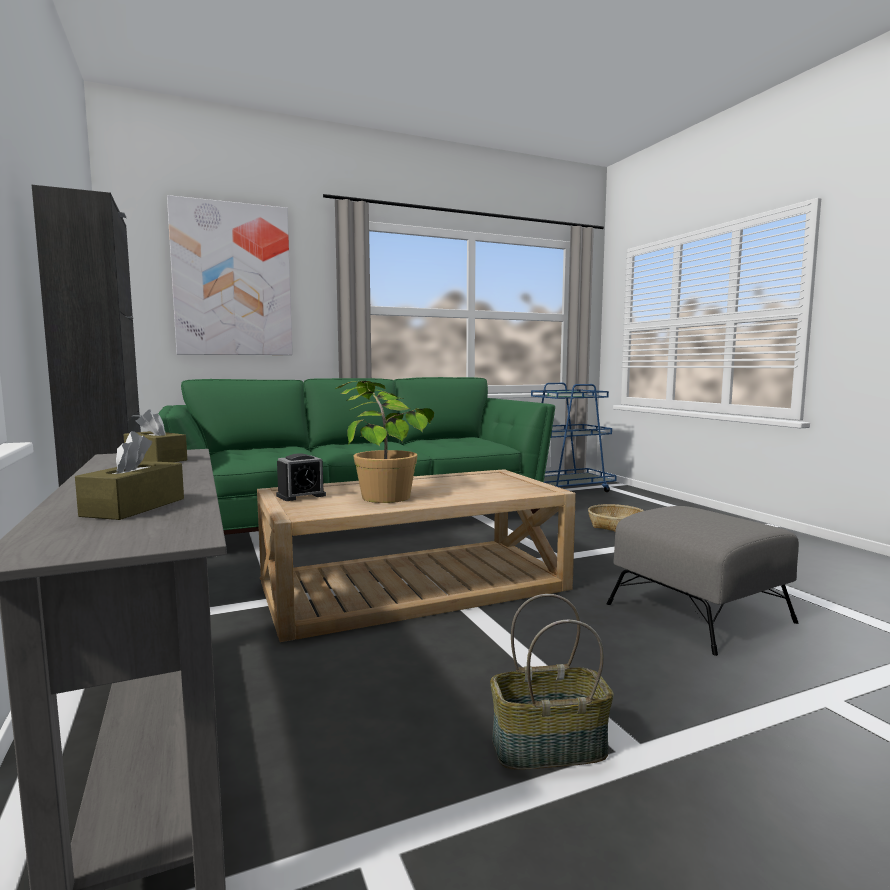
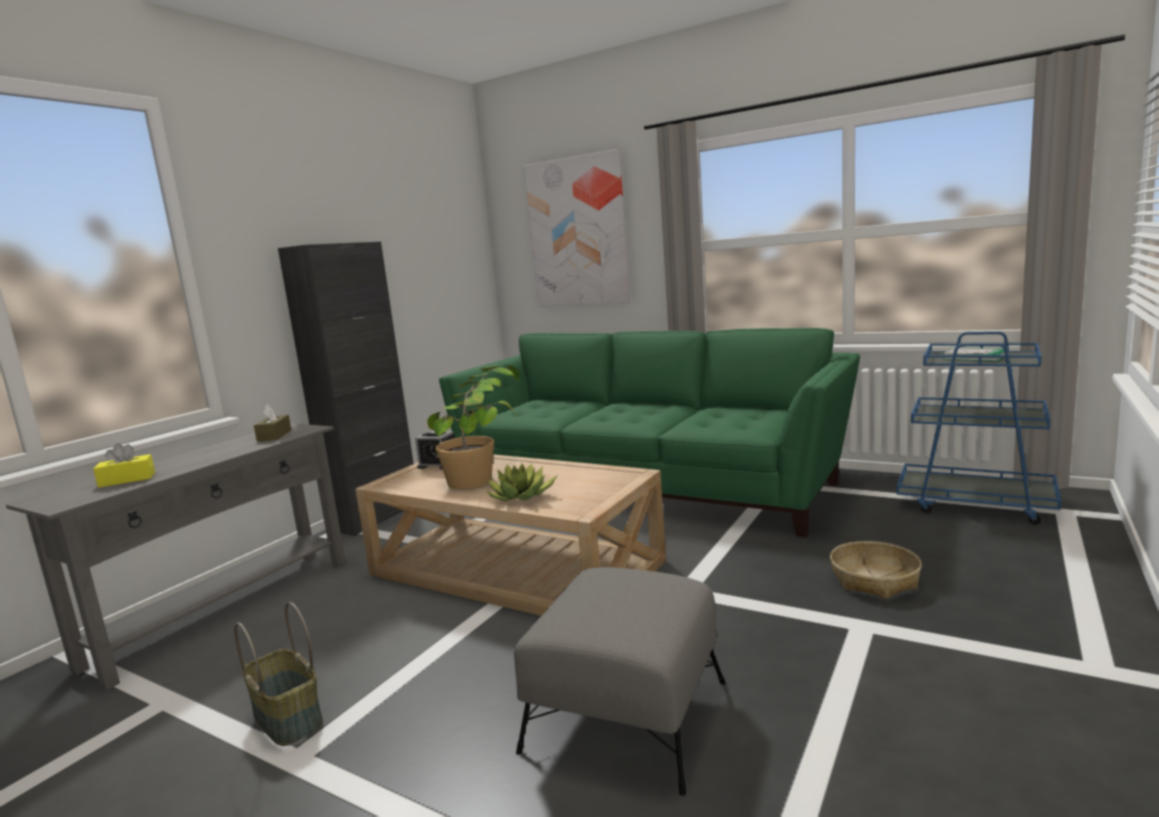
camera: 55 degrees right, 5 degrees up
(134, 507) = (127, 480): brown tissue box -> yellow tissue box
(473, 493) = (521, 496): none -> potted plant

